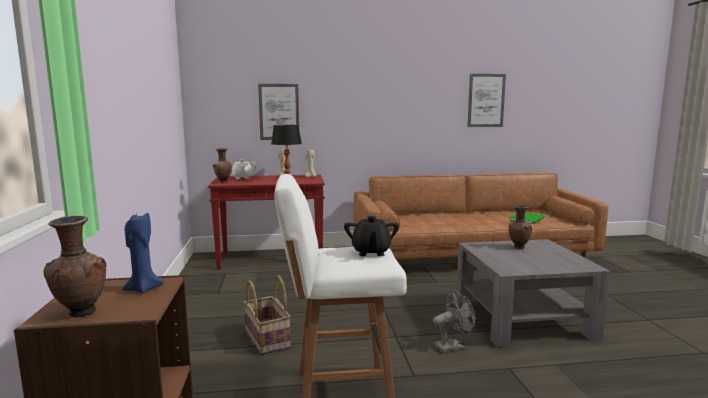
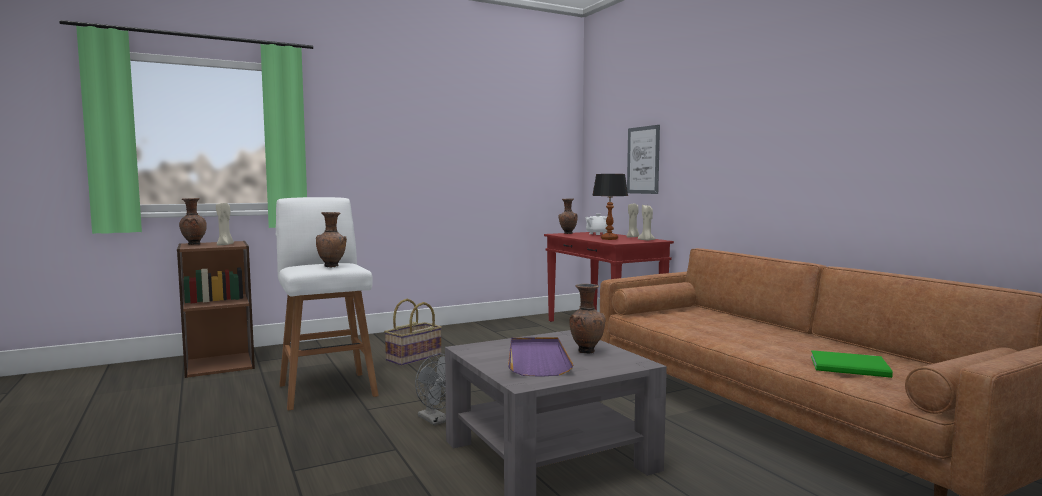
camera: 70 degrees right, 5 degrees down
(143, 289) = (225, 245): blue candle -> beige candle
(371, 252) = (332, 266): black teapot -> brown vase
(486, 100) = (917, 123): picture -> none
(537, 258) = (537, 359): none -> purple tray

